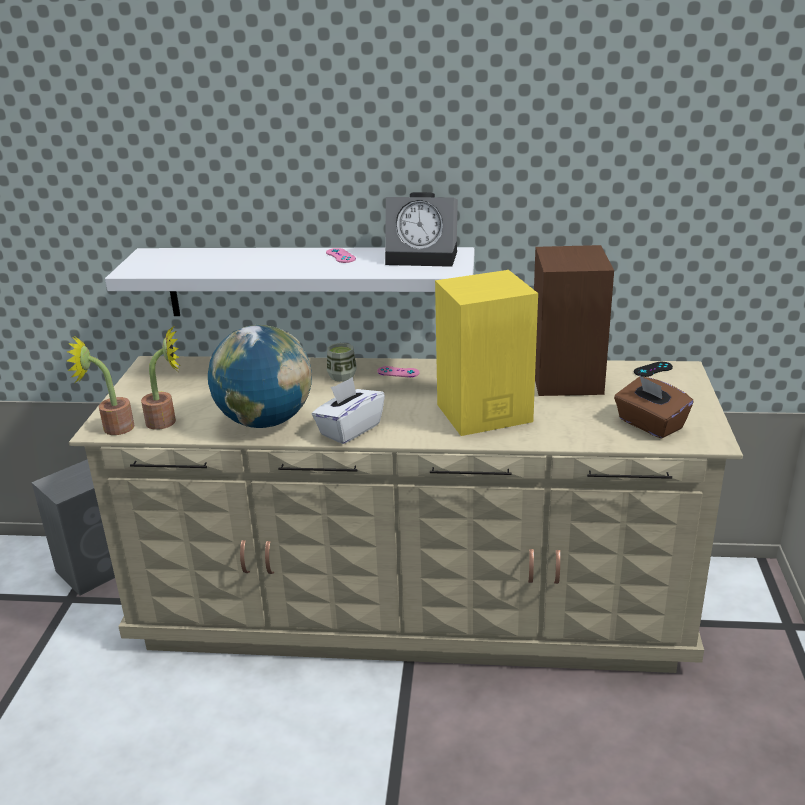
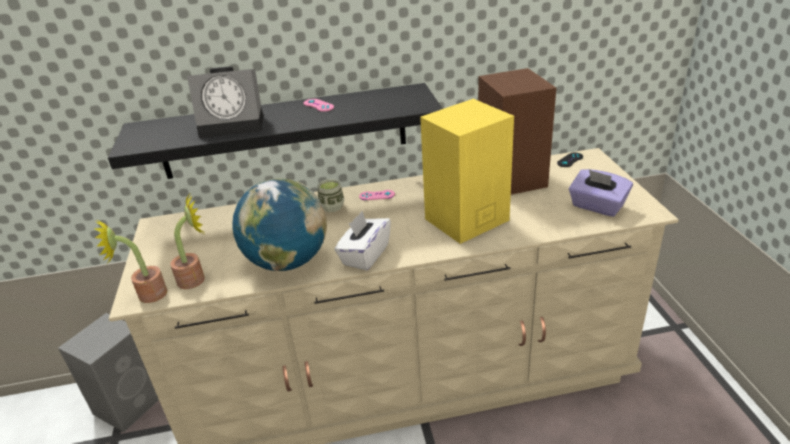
camera: 15 degrees left, 5 degrees up
(305, 282) = (284, 132): white shelf -> black shelf
(424, 257) = (391, 96): alarm clock -> alarm clock (234, 124)
(649, 425) = (597, 206): brown tissue box -> purple tissue box

